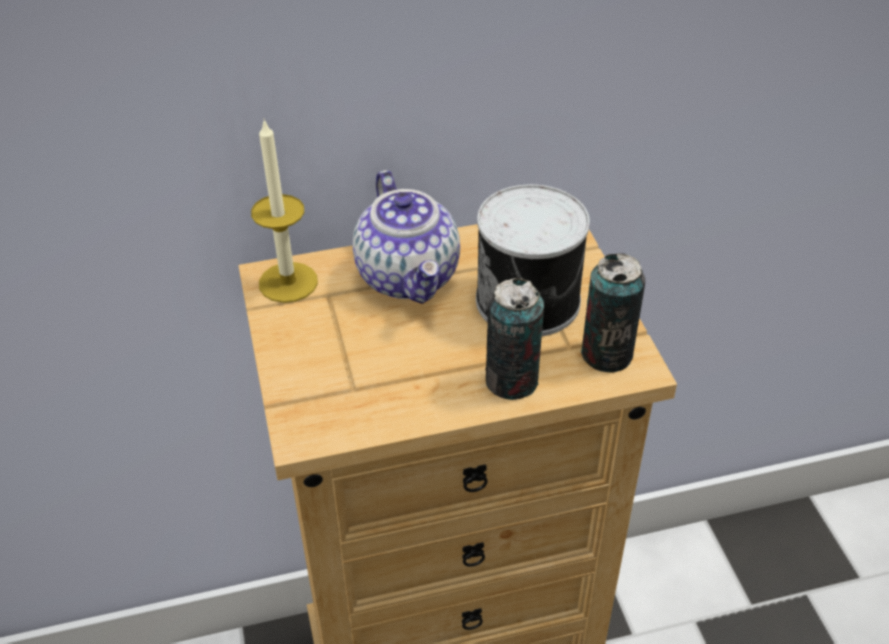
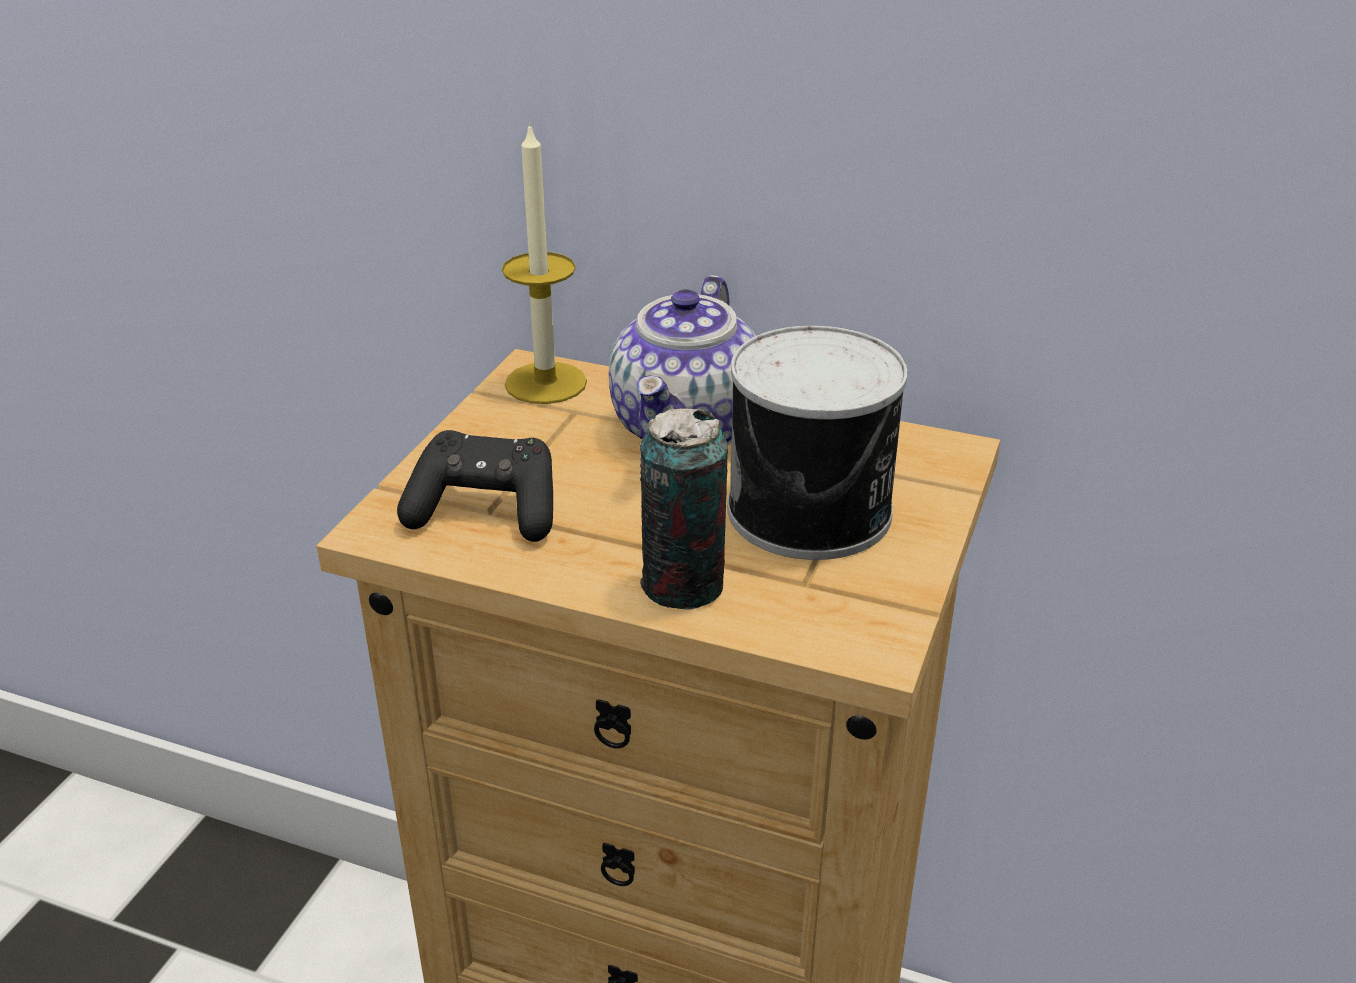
camera: 35 degrees right, 10 degrees down
(352, 390) = (486, 511): none -> black game controller
(606, 354) = (847, 613): can -> none

